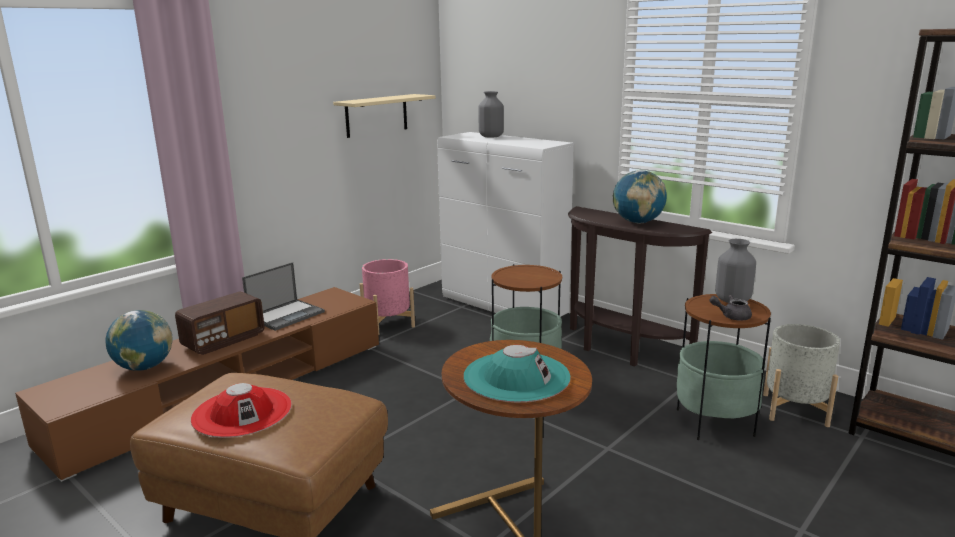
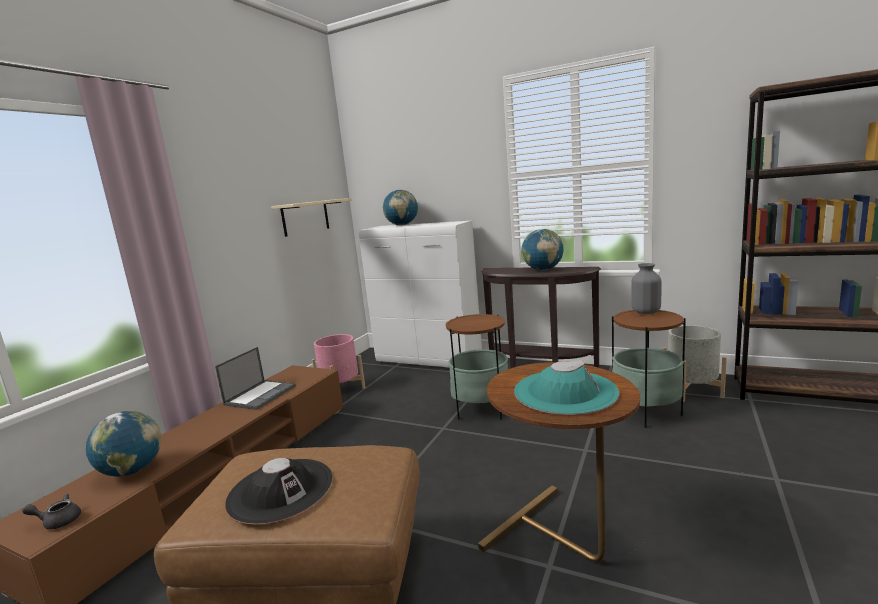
camera: 15 degrees left, 5 degrees down
(223, 341) = (208, 428): radio -> none
(242, 412) = (280, 490): red hat -> black hat
(491, 136) = (402, 225): grey vase -> globe
(731, 316) = (658, 322): grey teapot -> grey teapot (58, 521)

